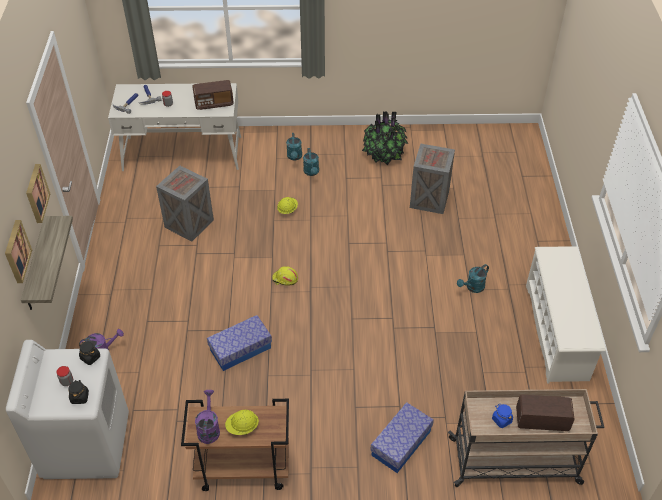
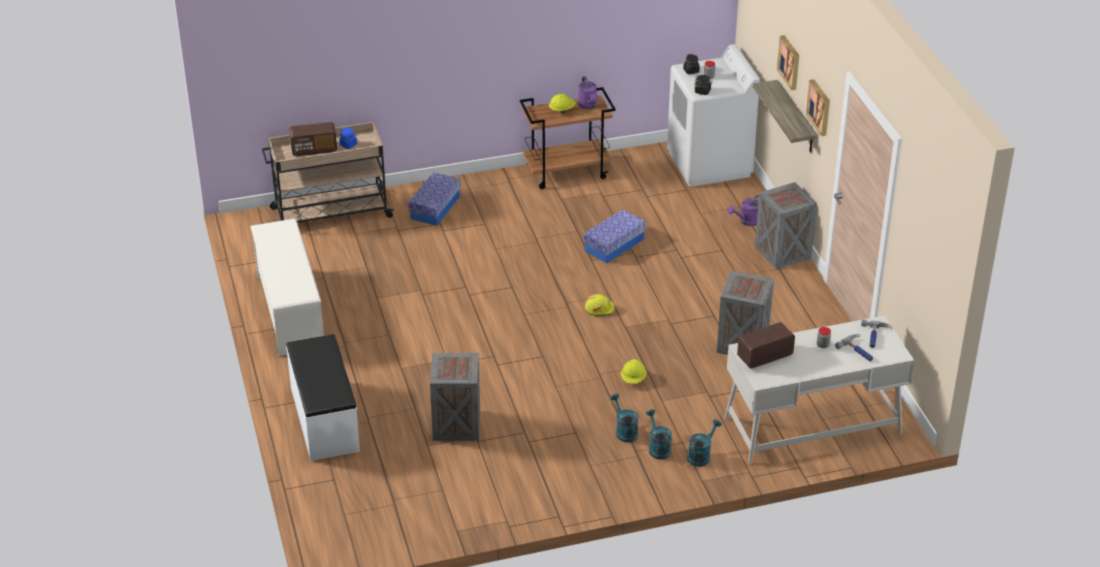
camera: 165 degrees right, 10 degrees down
(95, 306) = (784, 252): none -> crate
(384, 154) = (534, 475): potted plant -> none
(472, 288) = (386, 336): turquoise watering can -> turquoise watering can (701, 455)
(528, 222) = (324, 419): none -> white bench

